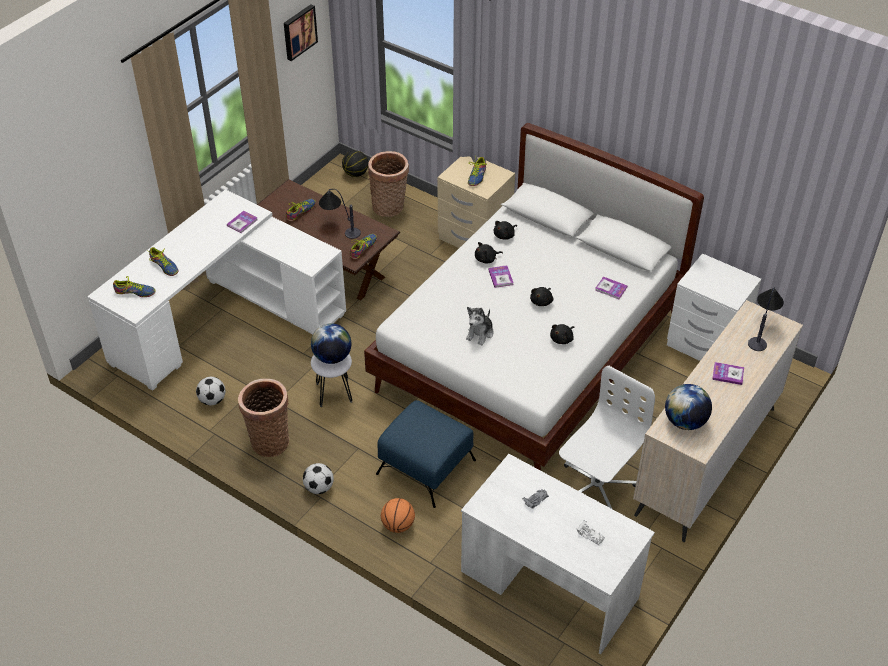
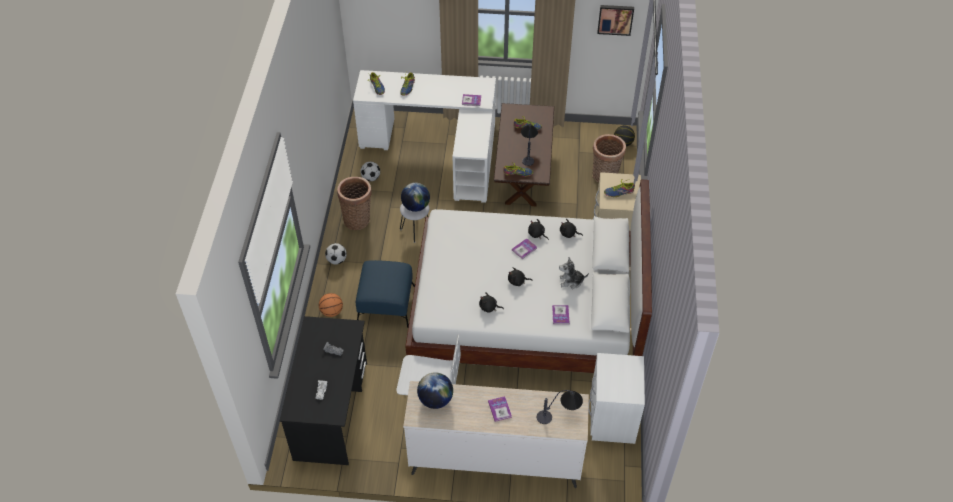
camera: 60 degrees right, 5 degrees up
(480, 333) = (462, 261): plush toy -> plush toy (571, 281)
(549, 584) = (331, 410): white desk -> black desk

